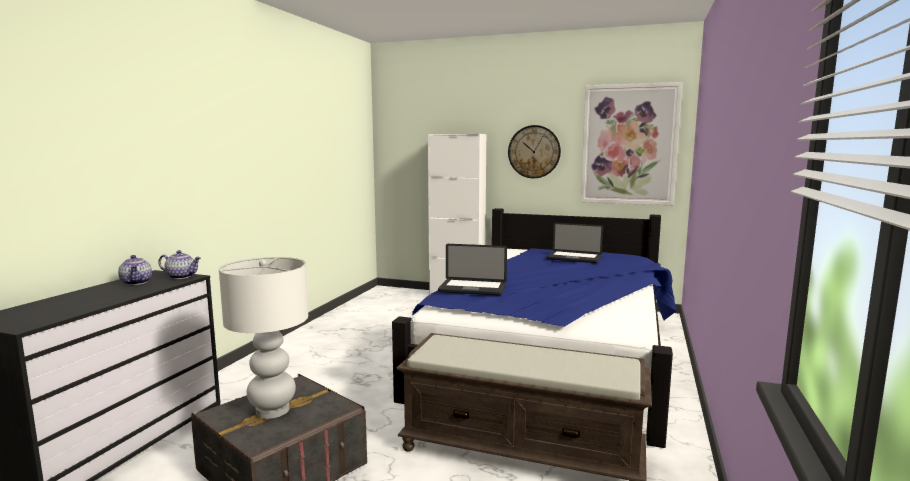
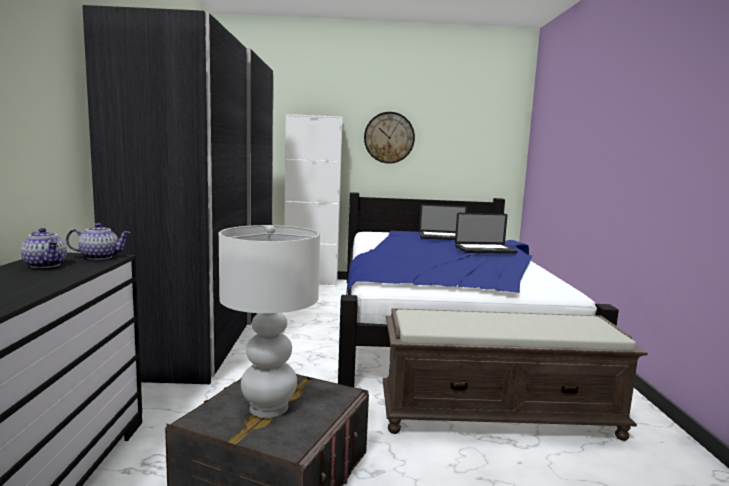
camera: 20 degrees left, 0 degrees up
(329, 334) = (207, 327): none -> grey wardrobe
(472, 289) = (393, 265): laptop -> laptop (485, 250)
(629, 145) = (476, 134): picture -> none

